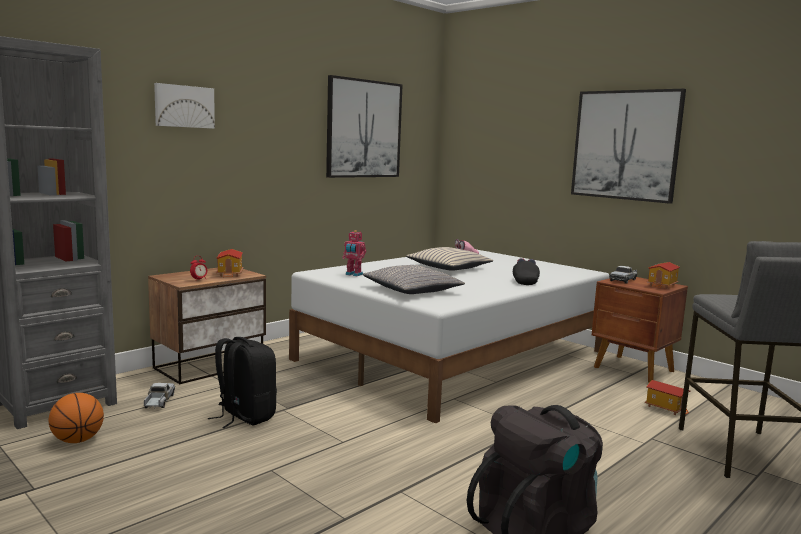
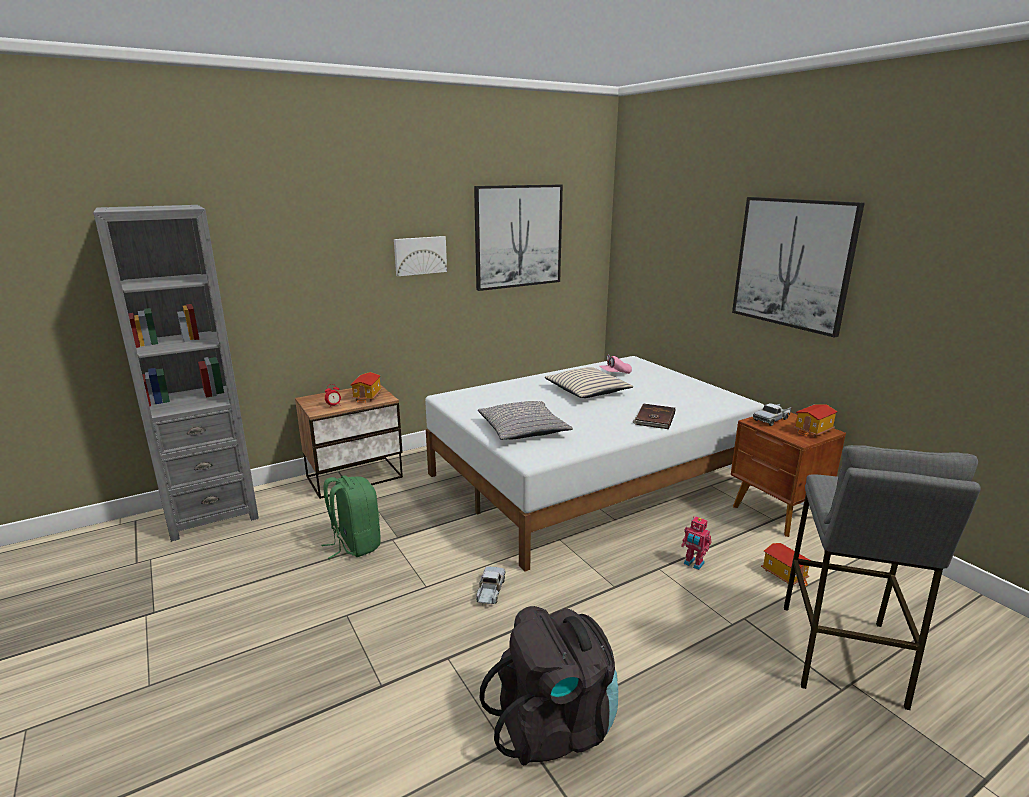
camera: 15 degrees right, 10 degrees up
(77, 440) = (209, 559): basketball -> none
(159, 401) = (293, 519): toy truck -> toy truck (490, 591)
(184, 106) = (317, 238): picture -> picture (420, 255)
(244, 416) = (355, 544): black backpack -> green backpack
(353, 274) = (481, 401): toy robot -> toy robot (693, 564)
(525, 281) = (654, 418): black cap -> brown book

